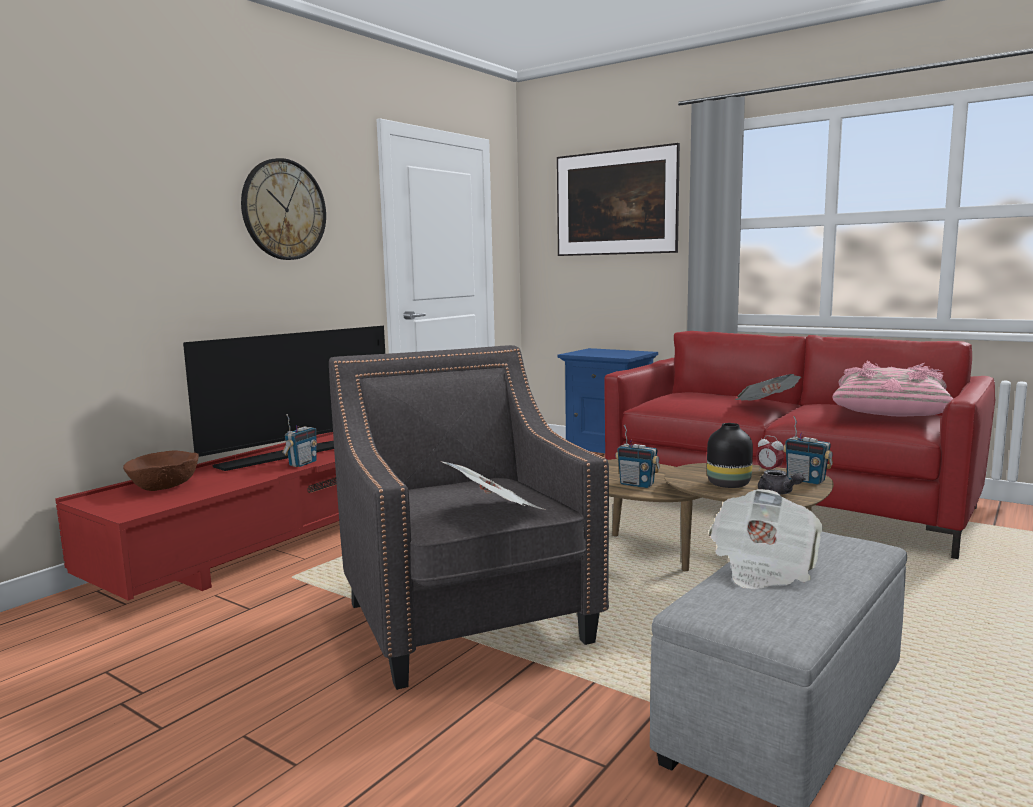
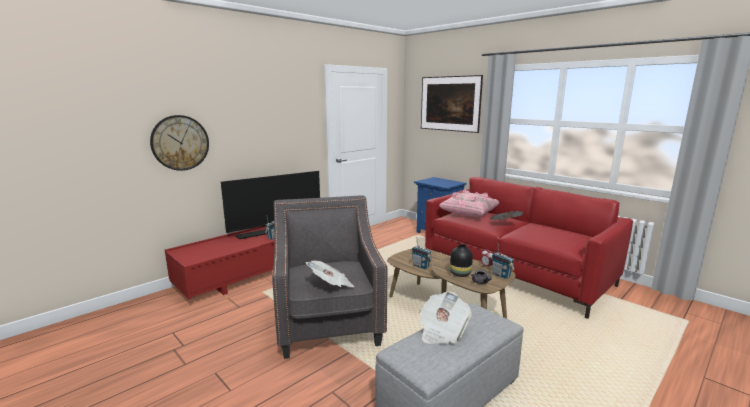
camera: 10 degrees right, 5 degrees up
(163, 486) = (210, 246): brown bowl -> none
(284, 210) = (273, 114): wall clock -> wall clock (180, 143)
(889, 414) = (565, 237): pink pillow -> pink pillow (469, 213)

